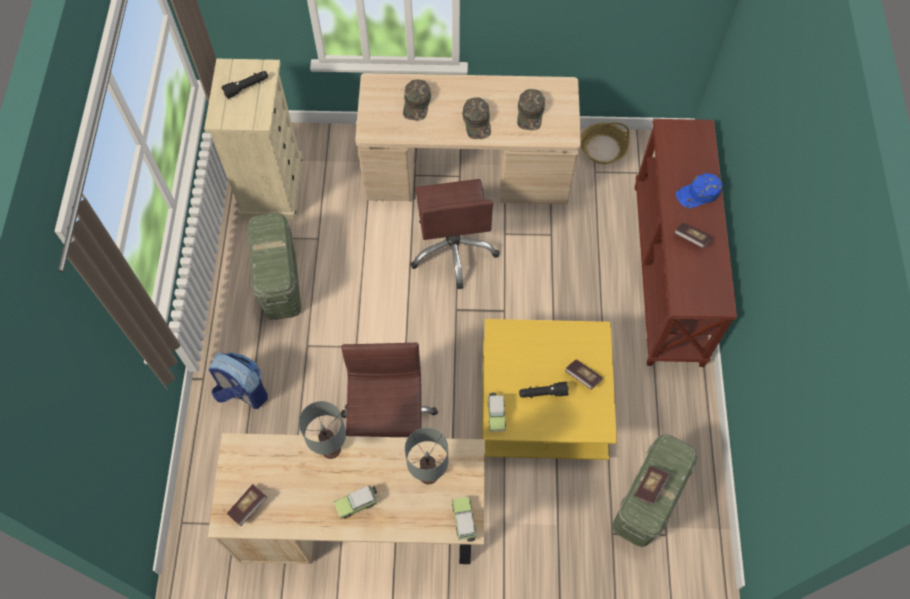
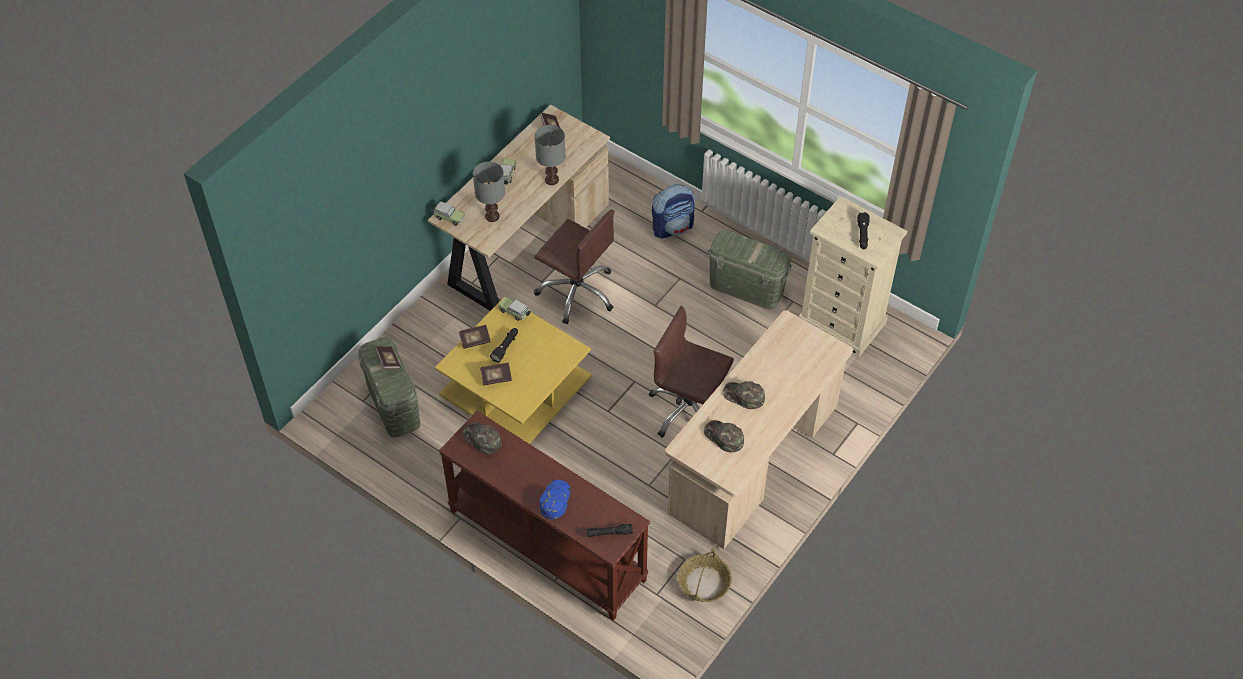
camera: 125 degrees right, 10 degrees down
(417, 103) = (793, 367): green cap -> green cap (482, 439)
(690, 138) = (609, 533): none -> black flashlight
(691, 238) = (522, 467): book -> book (475, 340)

